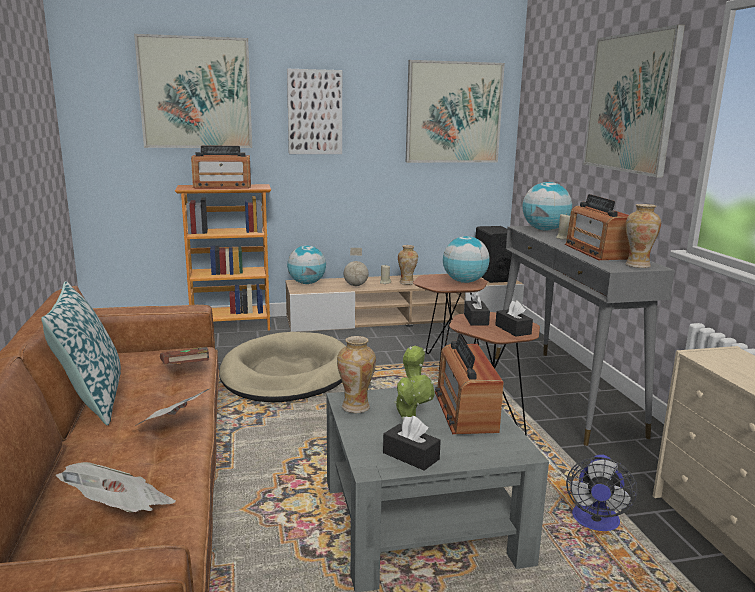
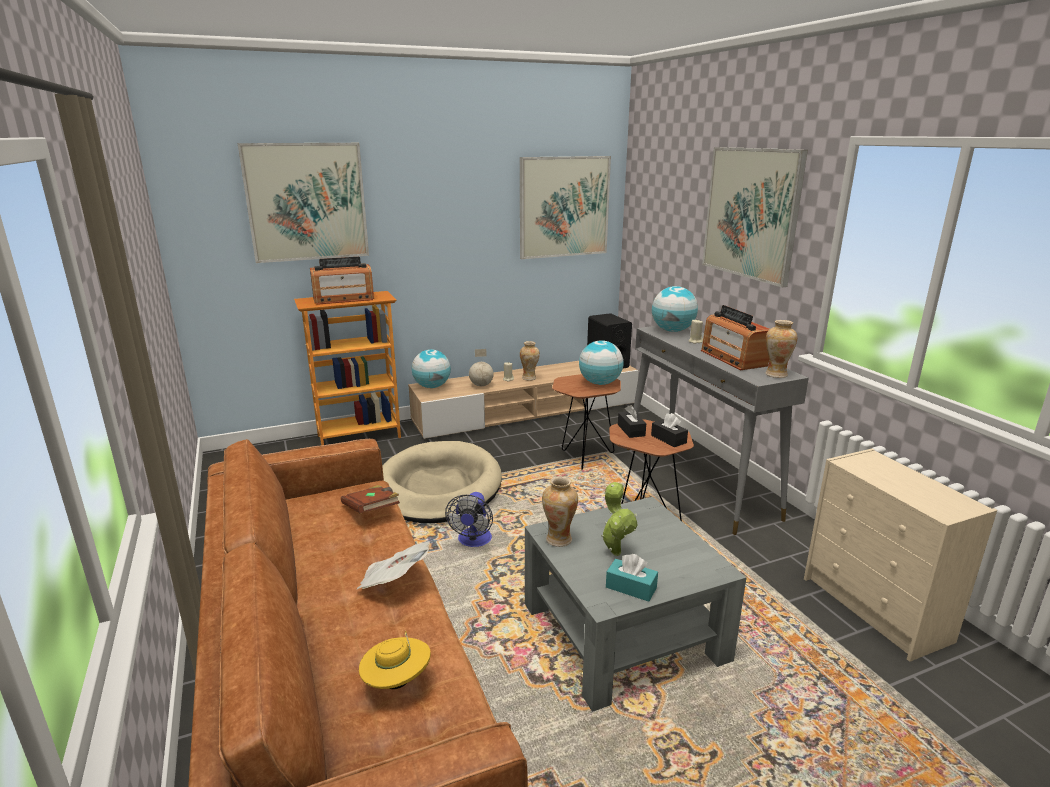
camera: 10 degrees left, 5 degrees up
(91, 400) = (297, 559): pillow -> none
(121, 511) = (397, 682): newspaper -> yellow hat
(315, 112) = (430, 214): picture -> none
(411, 456) = (631, 587): black tissue box -> turquoise tissue box
(465, 410) = (656, 531): radio -> none
(595, 523) = (766, 612): fan -> fan (473, 541)

